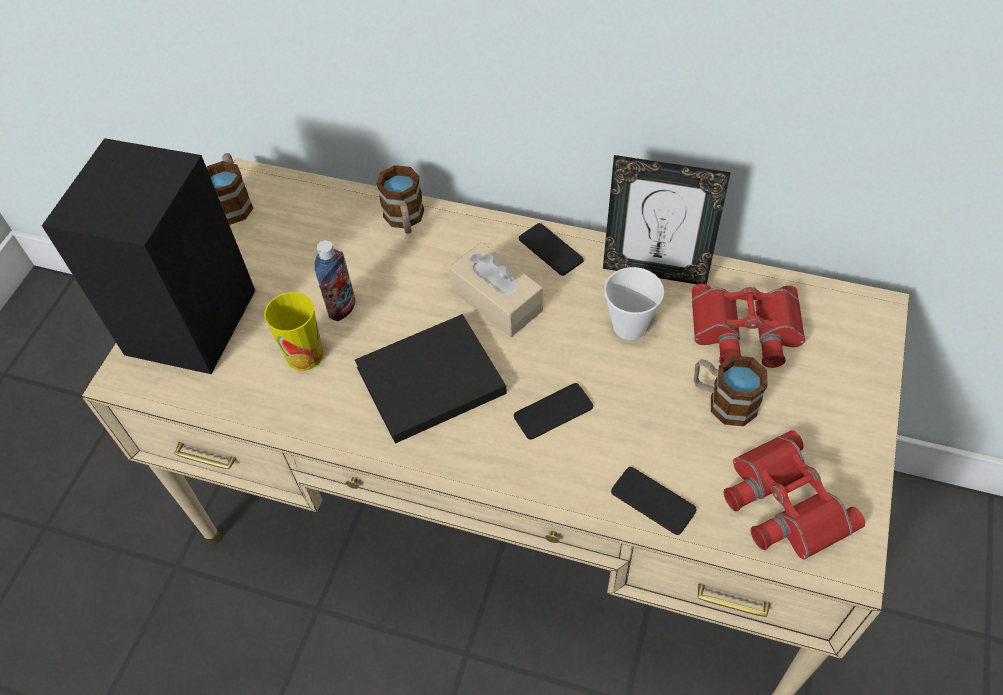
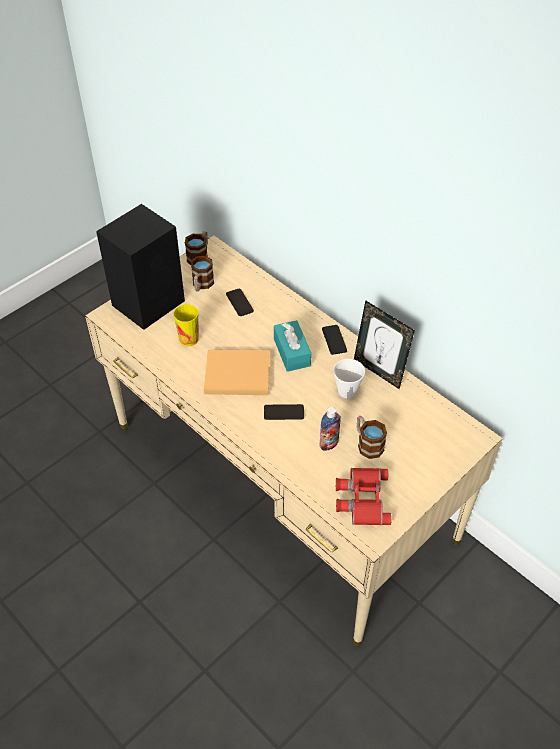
camera: 25 degrees right, 5 degrees down
(342, 308) = (218, 325): bottle -> bottle (329, 444)
(405, 220) = (273, 297): mug -> mug (201, 285)
(426, 382) = (235, 374): black book -> beige book
(496, 300) = (292, 352): beige tissue box -> turquoise tissue box
(653, 501) = (302, 470): phone -> phone (239, 302)
(745, 332) = (402, 418): red binoculars -> none

